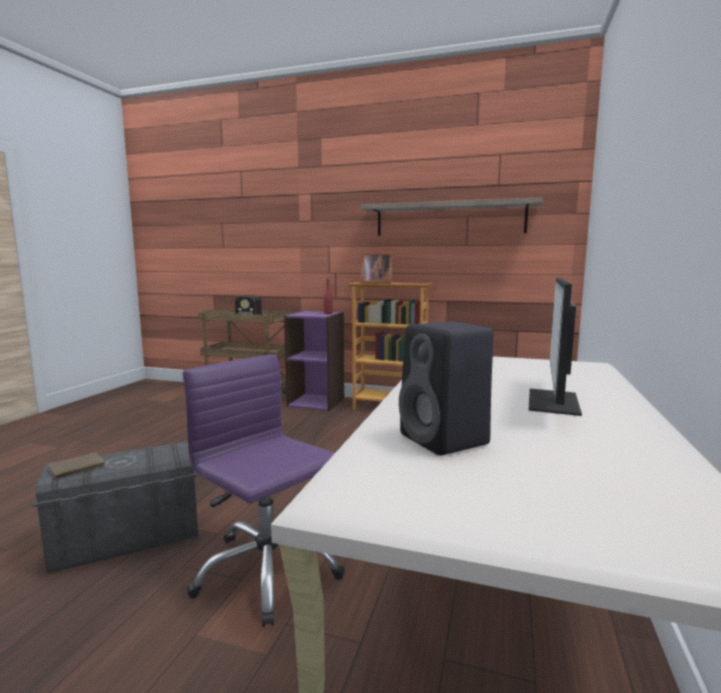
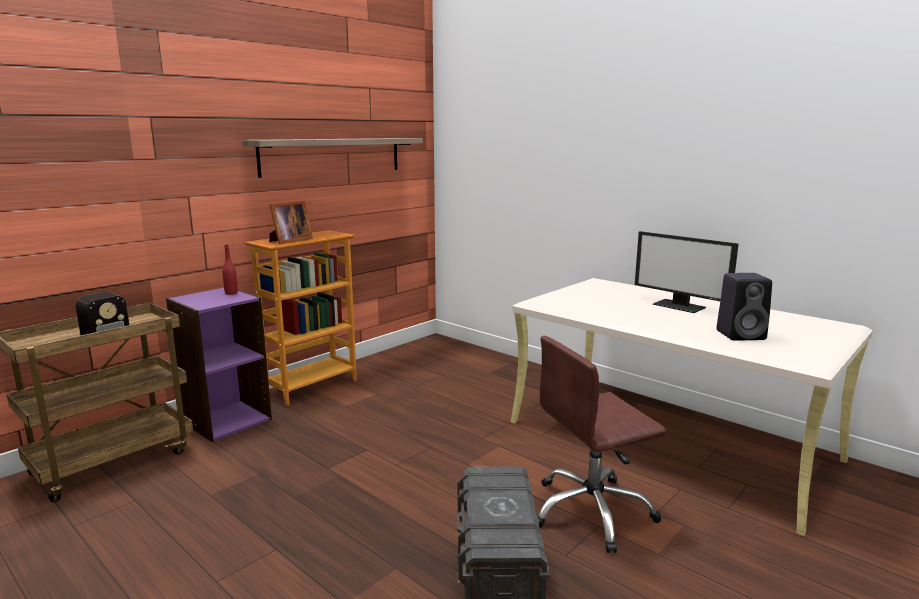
camera: 65 degrees left, 5 degrees up
(77, 469) = (507, 532): brown book -> none
(267, 570) = (592, 512): purple office chair -> brown office chair

